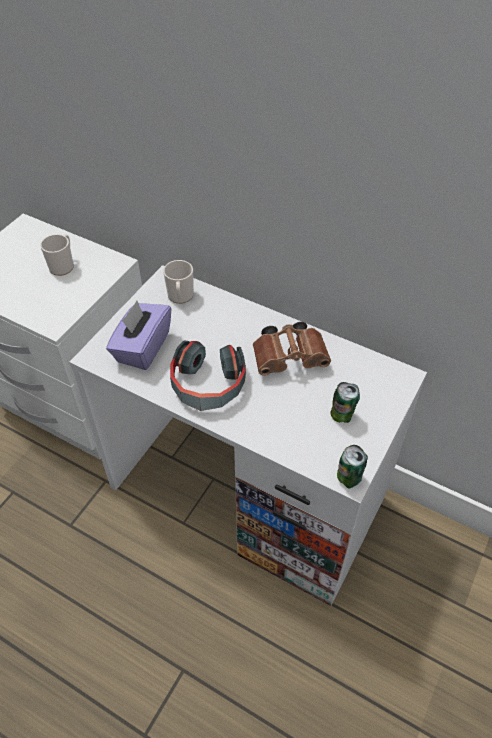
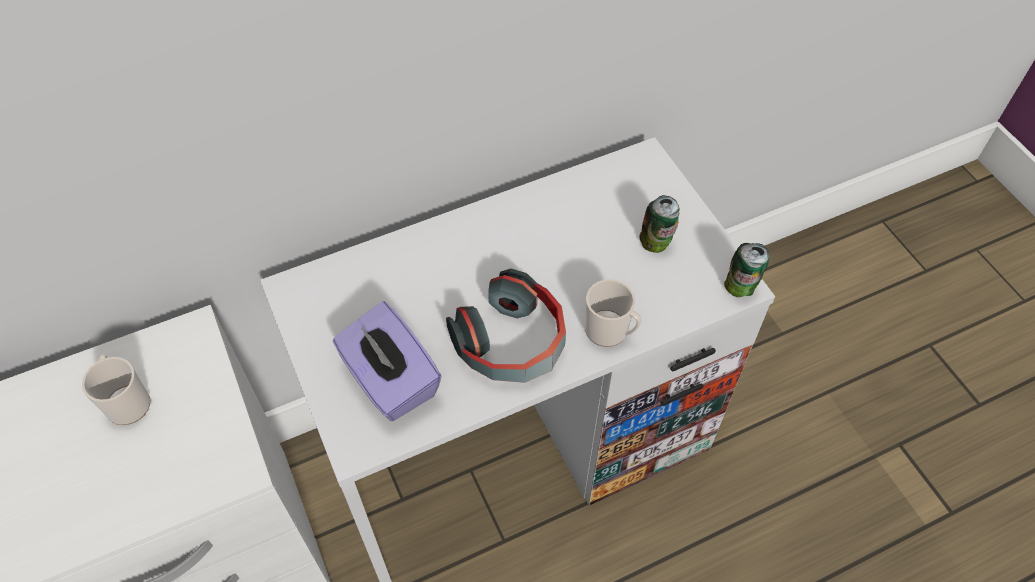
camera: 55 degrees left, 5 degrees up
(180, 297) = (339, 291): mug -> mug (610, 331)
(291, 358) = (540, 238): brown binoculars -> none

